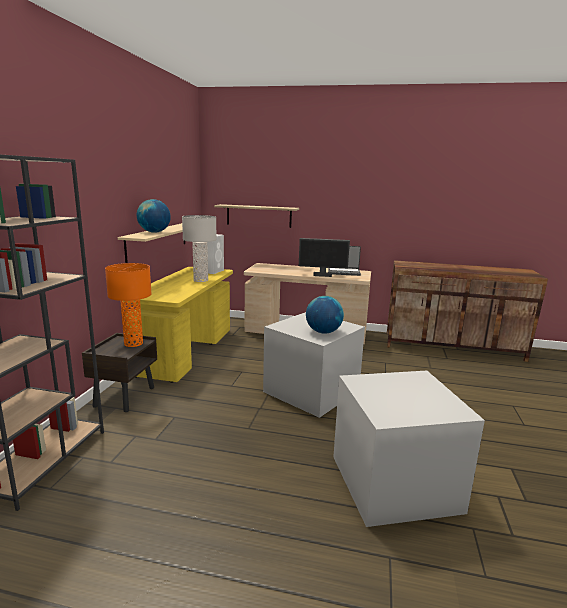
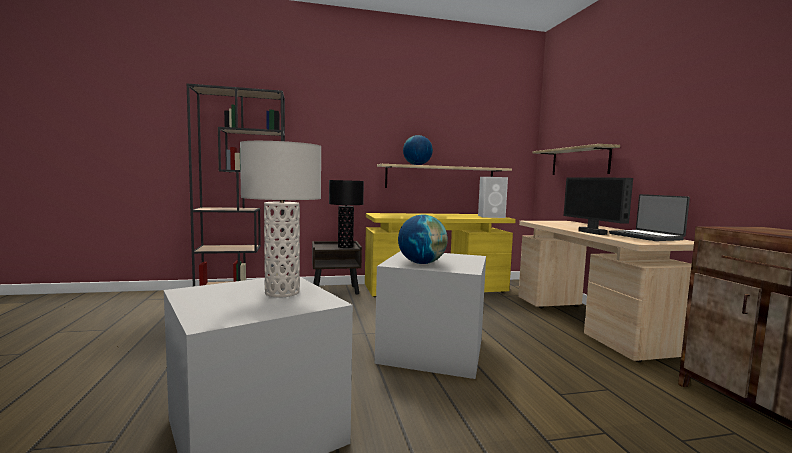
camera: 65 degrees right, 10 degrees down
(133, 343) = (345, 247): orange table lamp -> black table lamp
(201, 280) = (453, 217): white table lamp -> white table lamp (282, 292)

